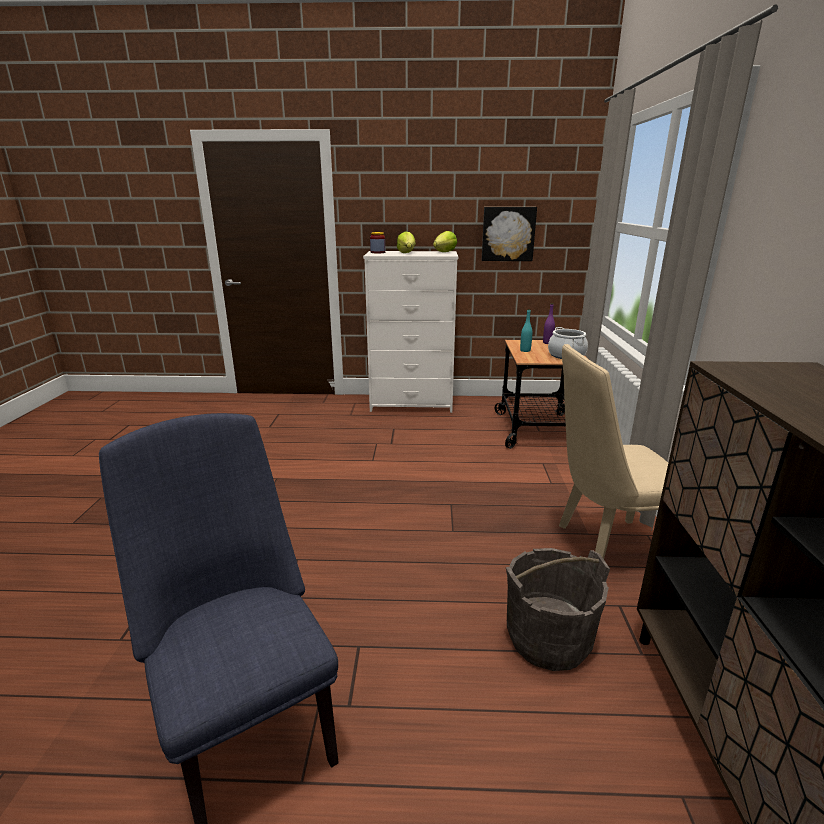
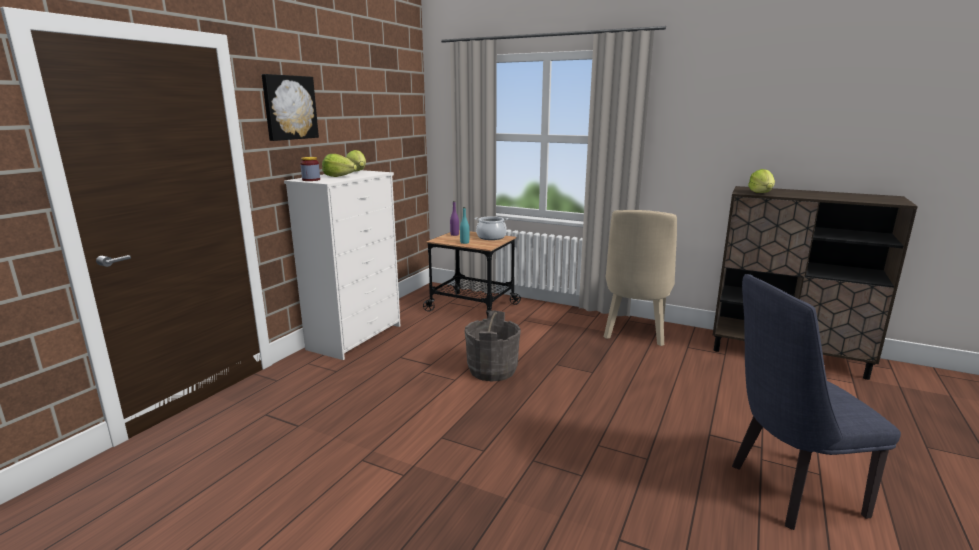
camera: 65 degrees left, 5 degrees down
(508, 234) = (382, 148): picture -> picture (289, 107)
(548, 638) = (711, 372): grey bucket -> grey bucket (492, 370)
(750, 378) = (761, 193): none -> lettuce

